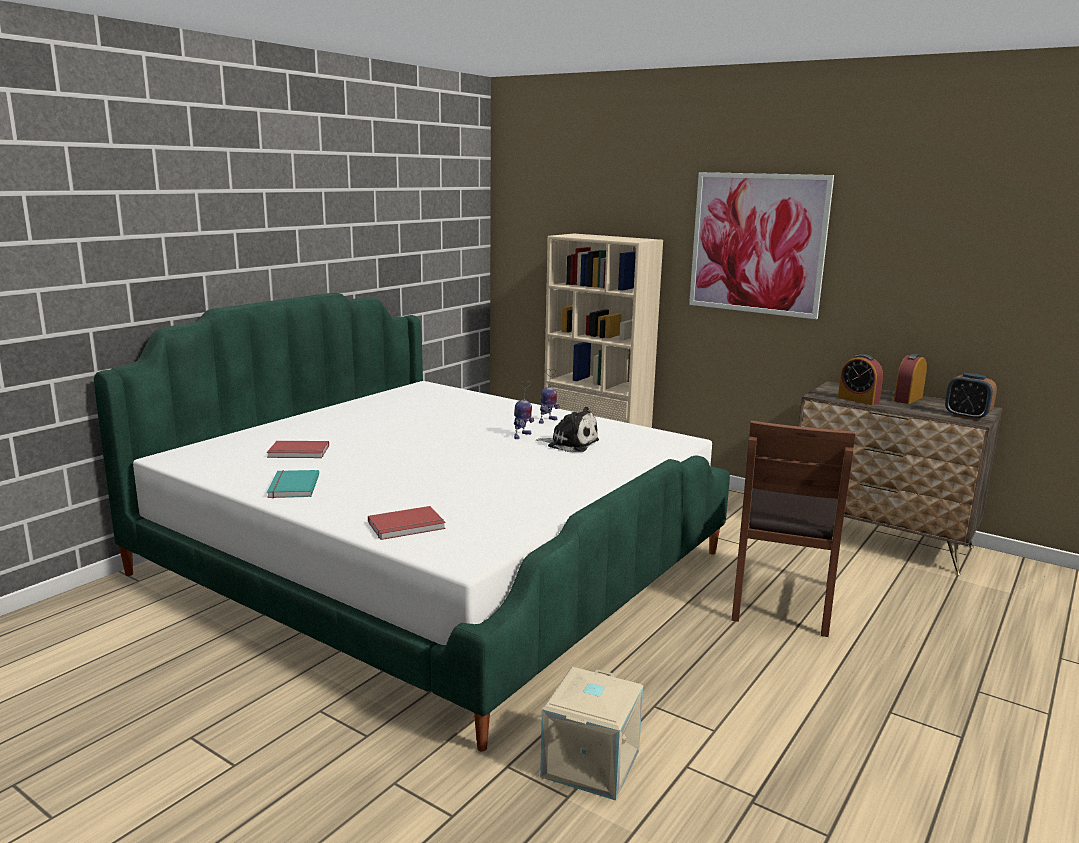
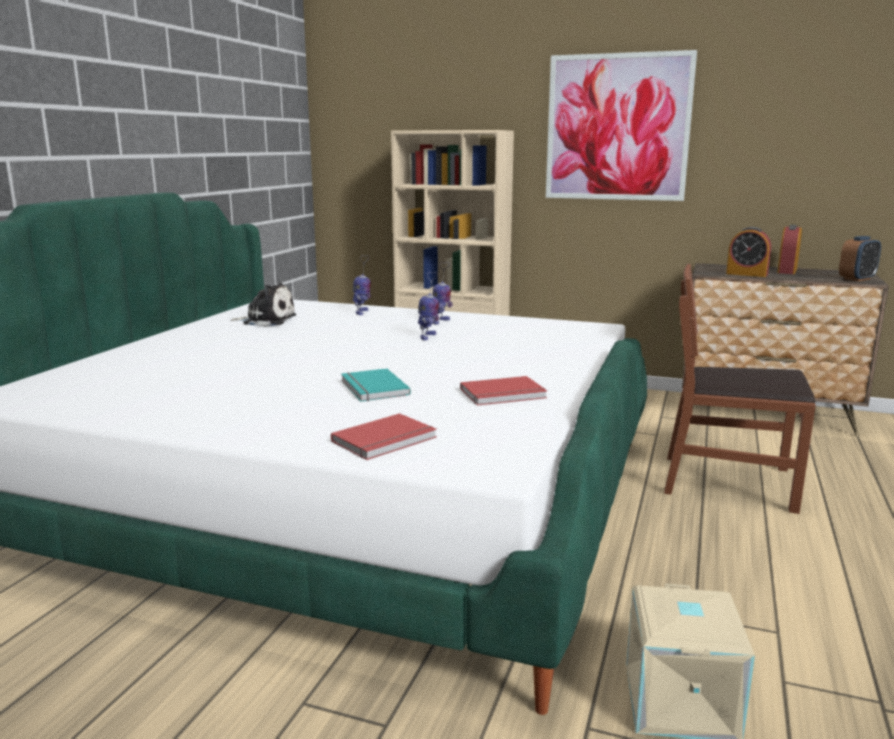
camera: 15 degrees left, 0 degrees up
(291, 486) = (194, 413): turquoise book -> turquoise book (372, 388)
(298, 452) = (174, 376): red book -> red book (504, 394)
(488, 404) = (362, 312): none -> toy robot
(570, 444) = (488, 339): plush toy -> plush toy (267, 320)
(781, 600) = (728, 482): brown chair -> brown chair turned 105 degrees clockwise
(966, 416) = (857, 279): alarm clock -> alarm clock turned 60 degrees counterclockwise

